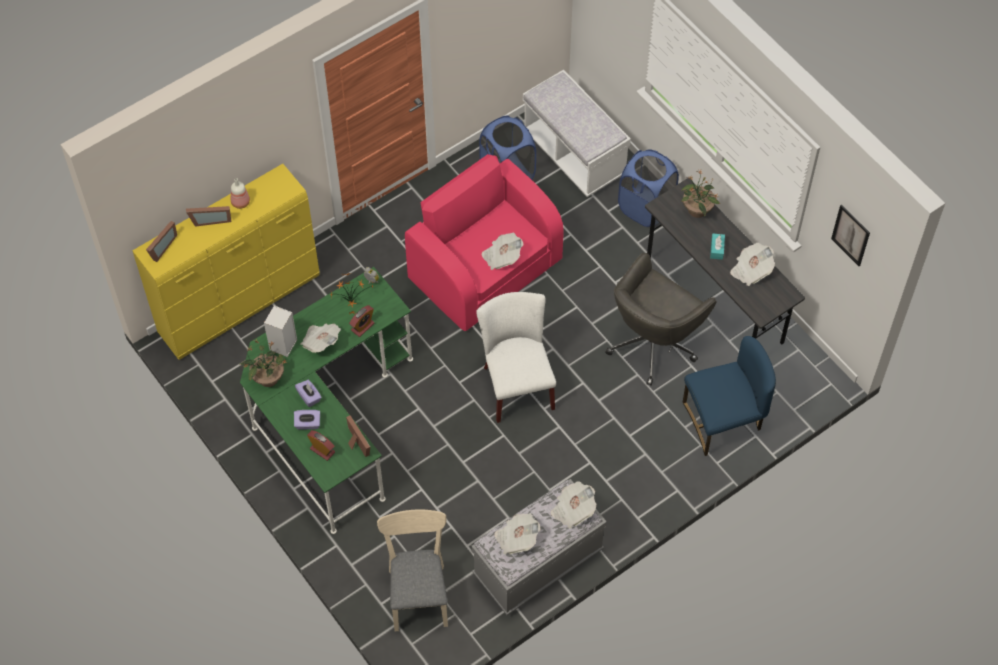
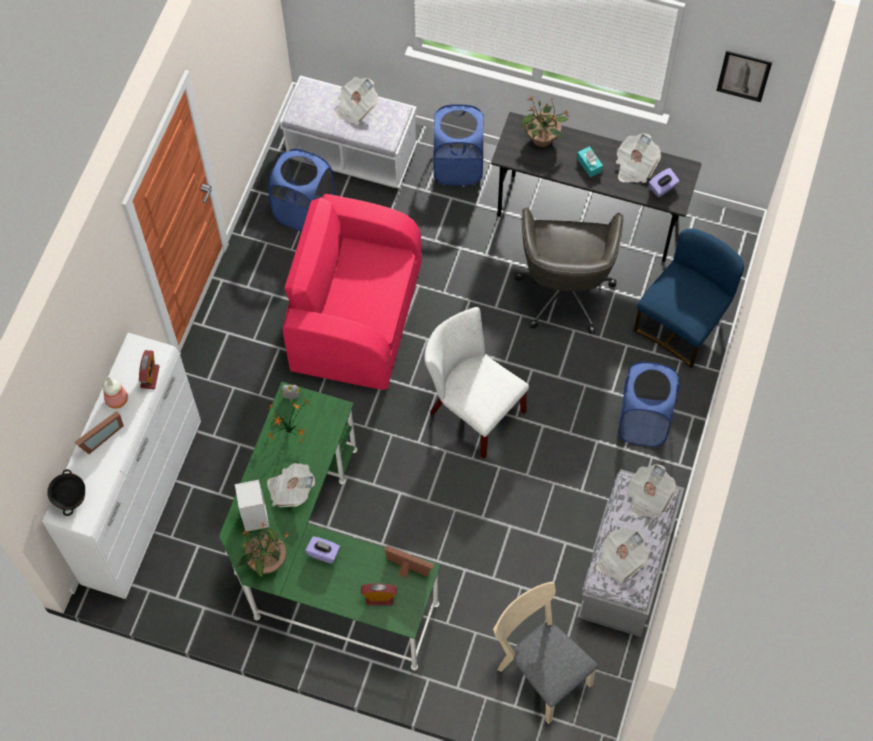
camera: 35 degrees left, 5 degrees up
(160, 247) = (70, 499): picture frame -> black bowl
(241, 305) = (144, 502): yellow dresser -> white dresser
(308, 424) = (344, 581): purple tissue box -> purple tissue box (662, 188)
(362, 327) = (319, 448): alarm clock -> alarm clock (150, 377)
(502, 257) = (383, 295): newspaper -> newspaper (355, 107)
(635, 471) = (643, 422): none -> blue laundry basket

